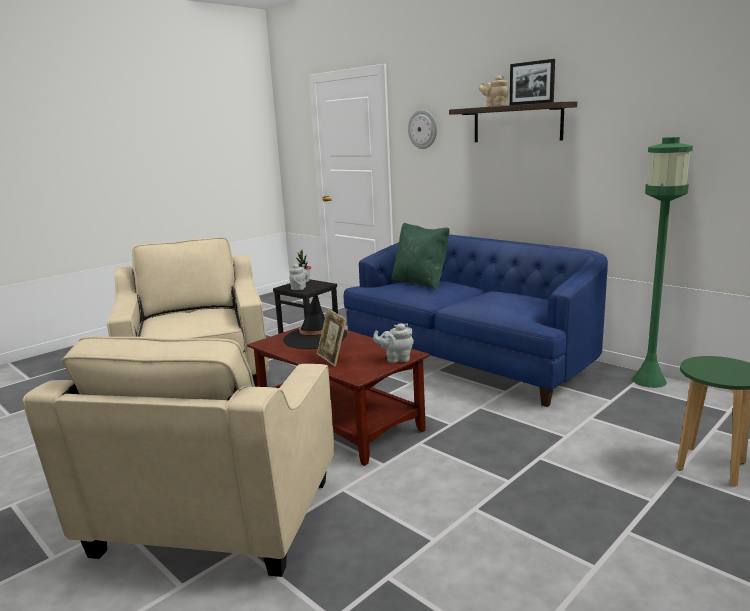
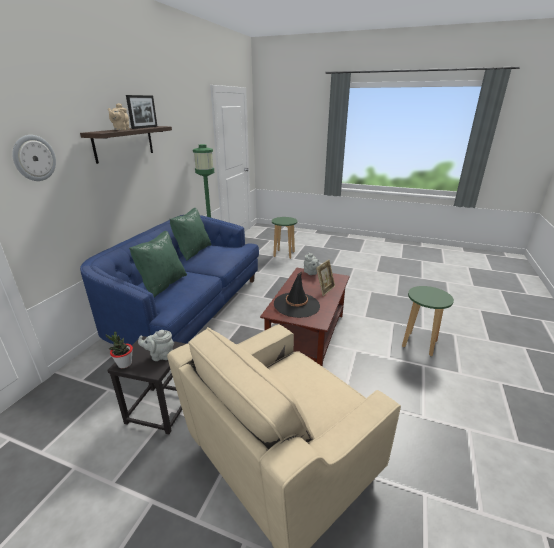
camera: 115 degrees left, 10 degrees up
(214, 518) = (419, 344): beige armchair -> green stool
(523, 294) = (193, 251): none -> green pillow

